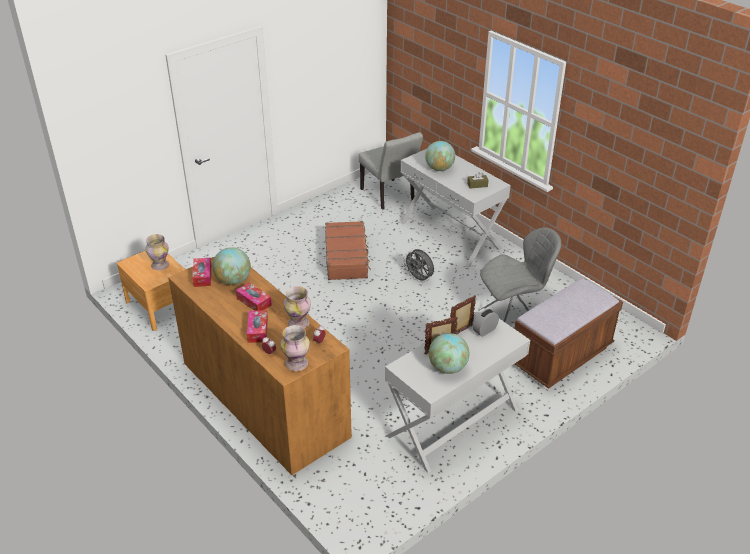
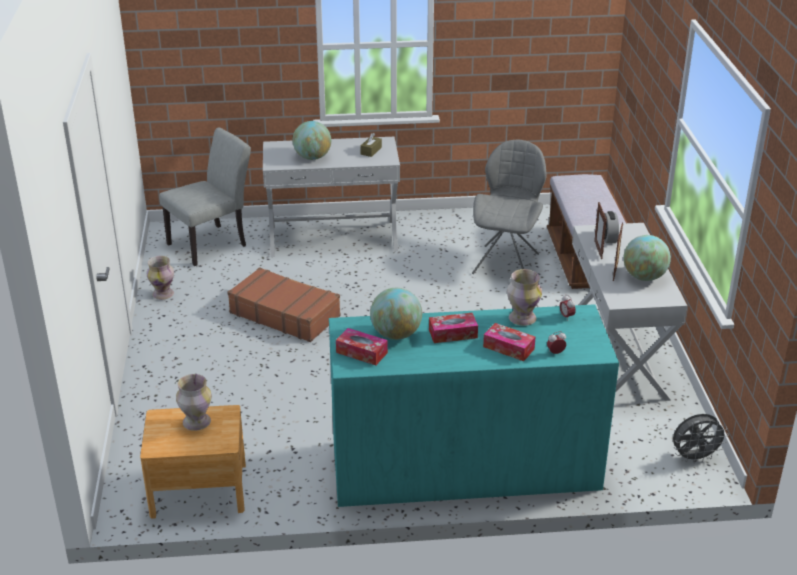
camera: 55 degrees left, 5 degrees down
(264, 399) = (464, 465): brown dresser -> turquoise dresser
(297, 363) = (590, 342): vase -> vase (163, 294)
(389, 196) = (212, 243): grey chair -> grey chair turned 45 degrees counterclockwise
(419, 278) = (380, 285): grey fan -> grey fan (694, 457)

